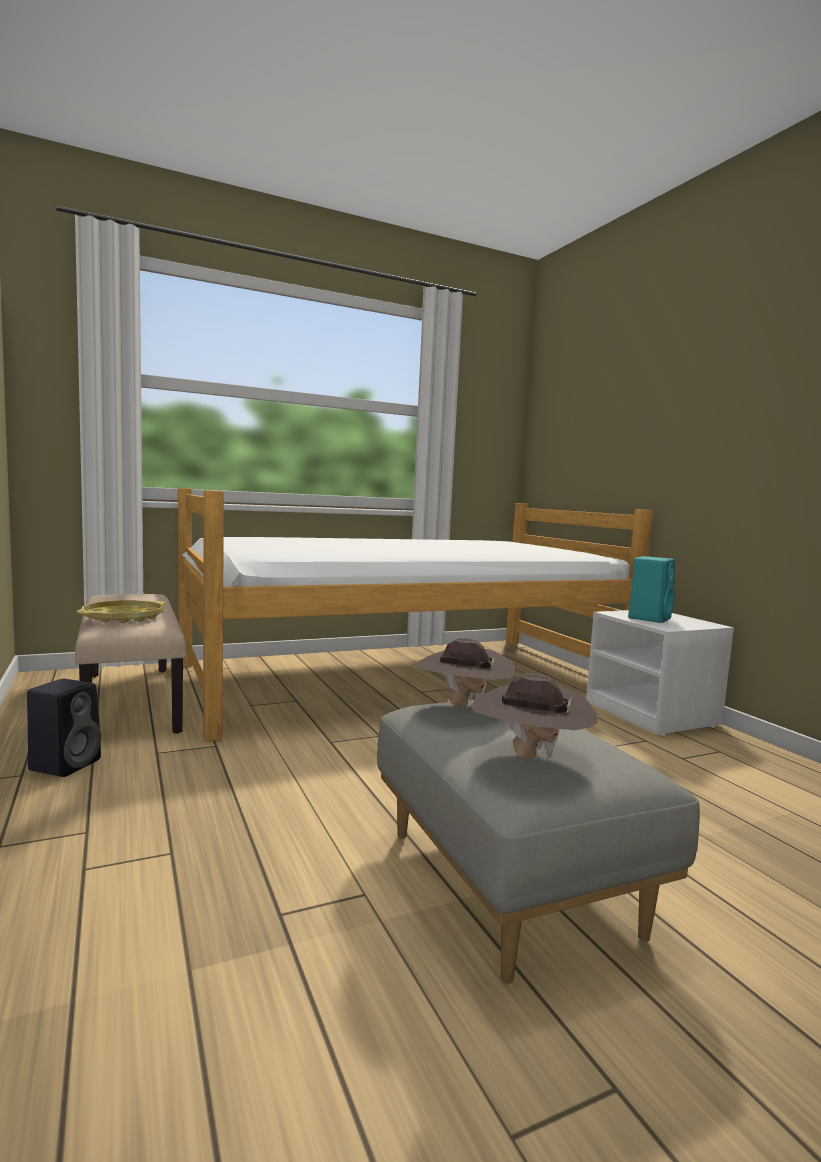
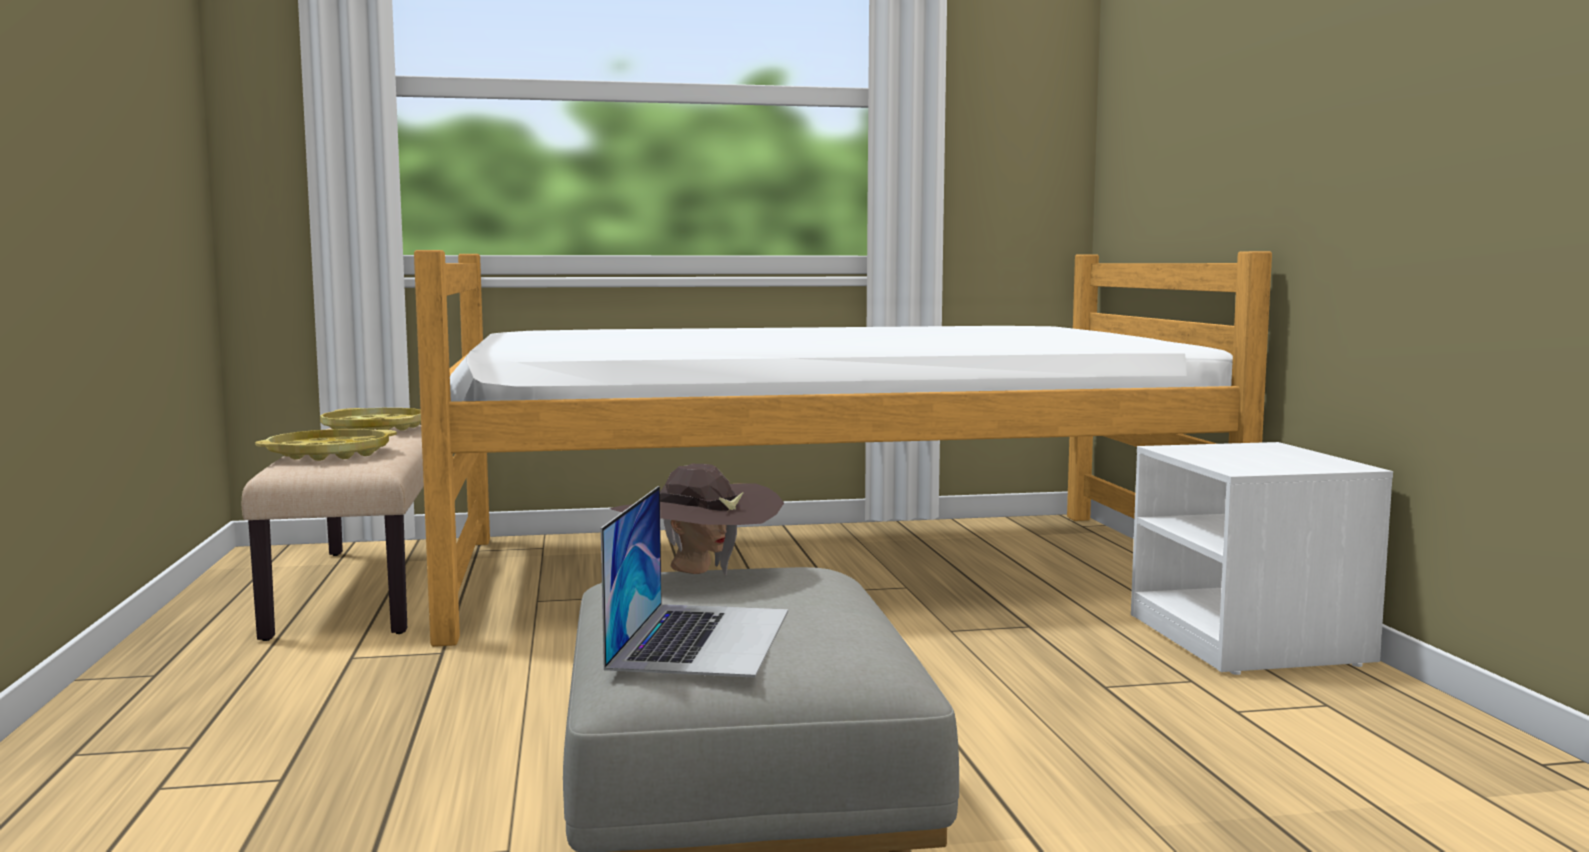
camera: 15 degrees right, 0 degrees up
(66, 764) = (220, 665): black speaker -> none
(130, 597) = (374, 428): none -> yellow tray
(529, 757) = (702, 638): brown hat -> laptop
(649, 618) = (1233, 456): turquoise speaker -> none

